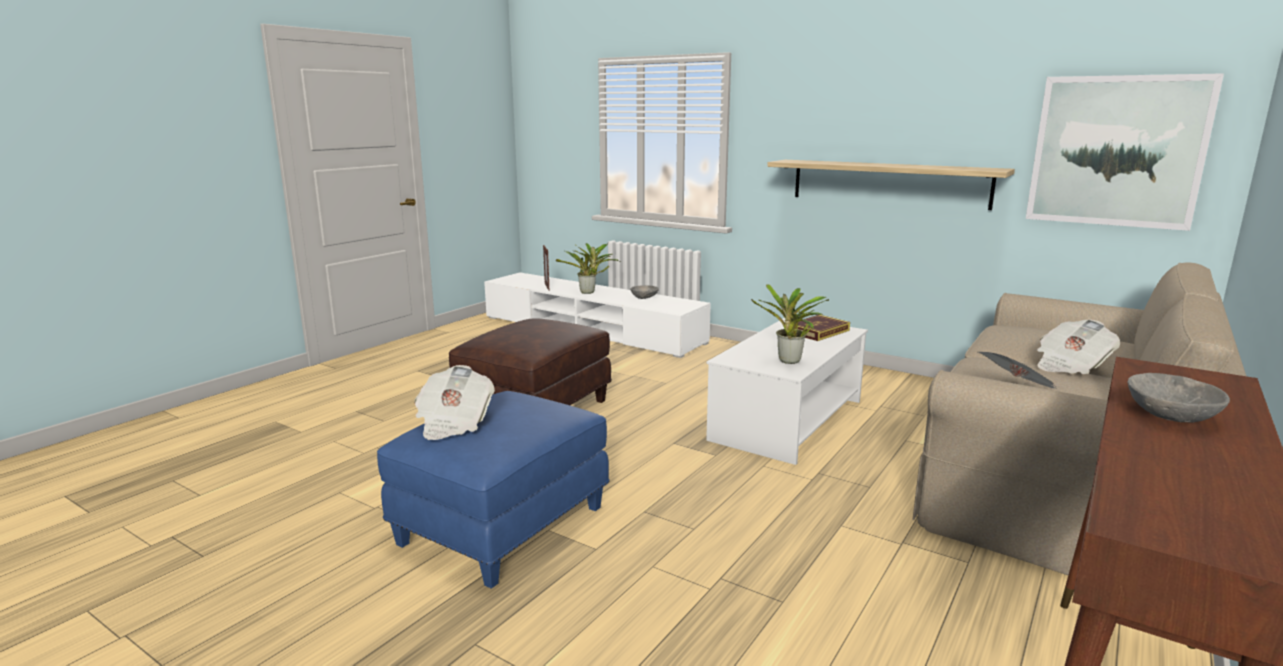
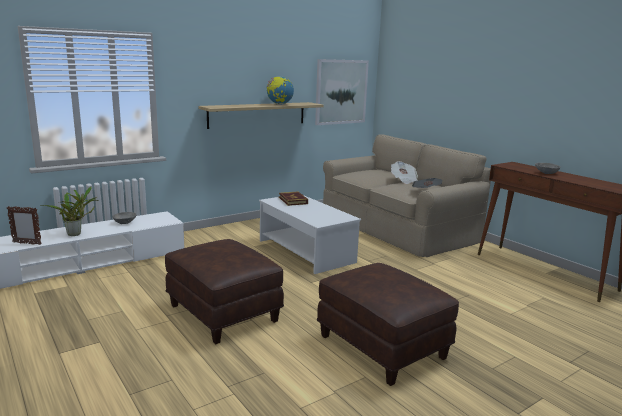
camera: 70 degrees left, 0 degrees up
(453, 423) = (390, 292): newspaper -> none
(502, 527) = (383, 347): blue ottoman -> brown ottoman
(789, 362) = (334, 215): potted plant -> none
(912, 166) = (279, 104): none -> globe

